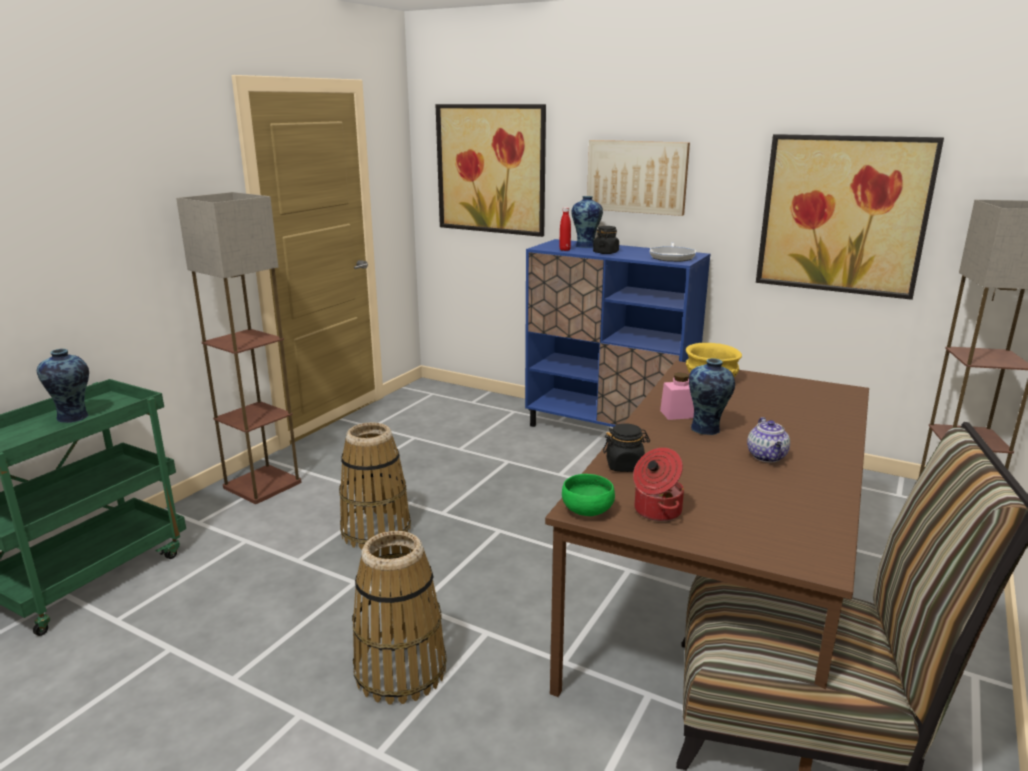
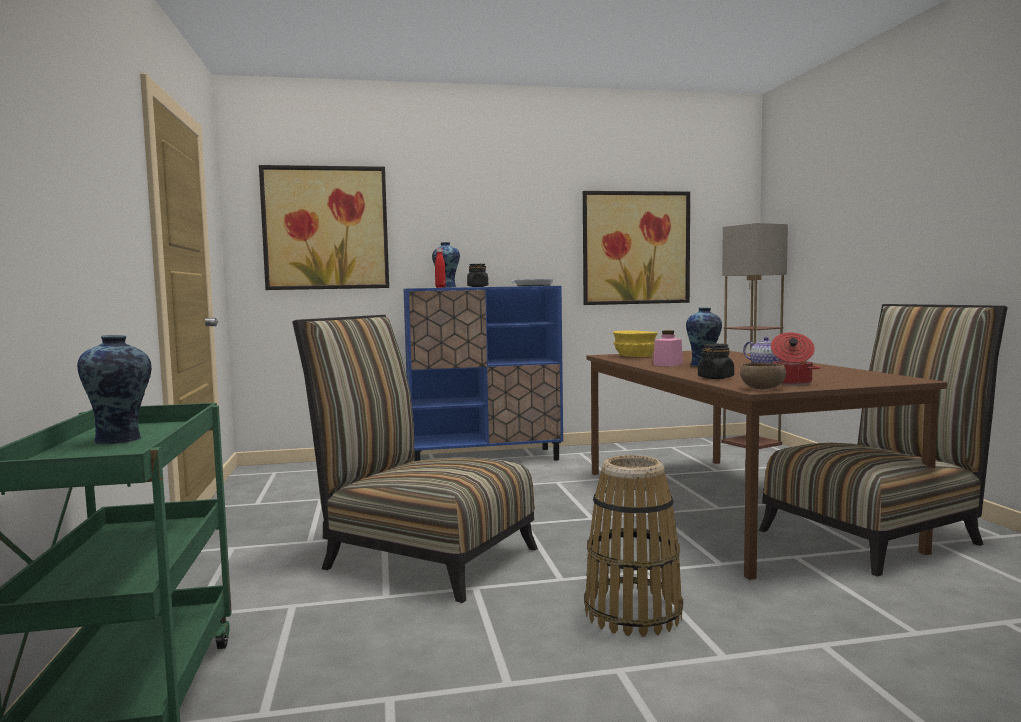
camera: 40 degrees left, 15 degrees down
(262, 484) = (215, 568): floor lamp -> none
(376, 531) = (421, 555): basket -> chair
(587, 510) = (761, 388): green bowl -> brown bowl
(637, 177) = (476, 228): picture -> none

